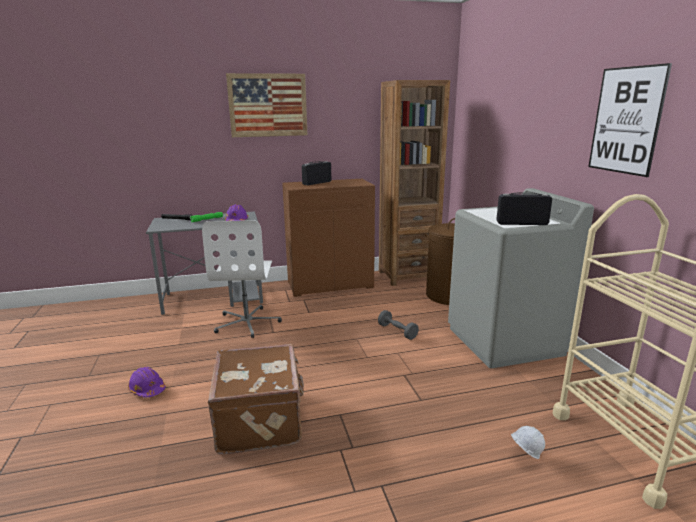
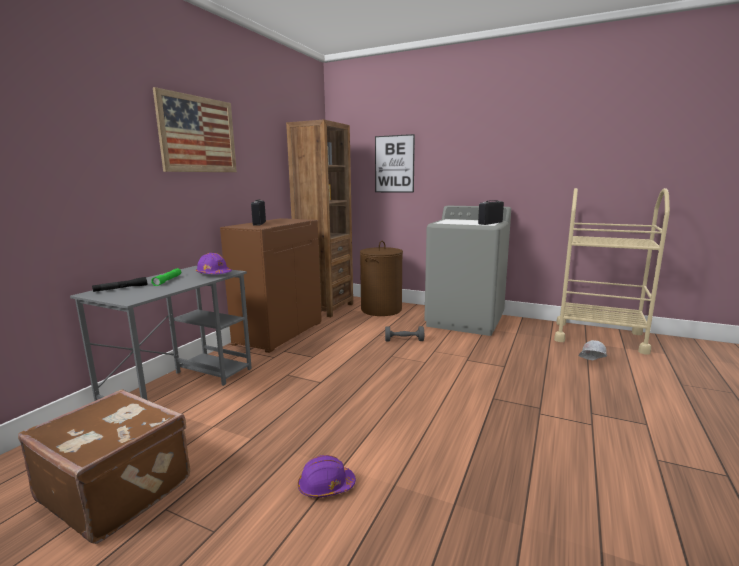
camera: 50 degrees left, 5 degrees down
(247, 322) = (278, 387): white office chair -> none
(261, 420) = (467, 433): brown suitcase -> brown suitcase (118, 488)
(626, 120) = (526, 150): picture -> picture (394, 164)

